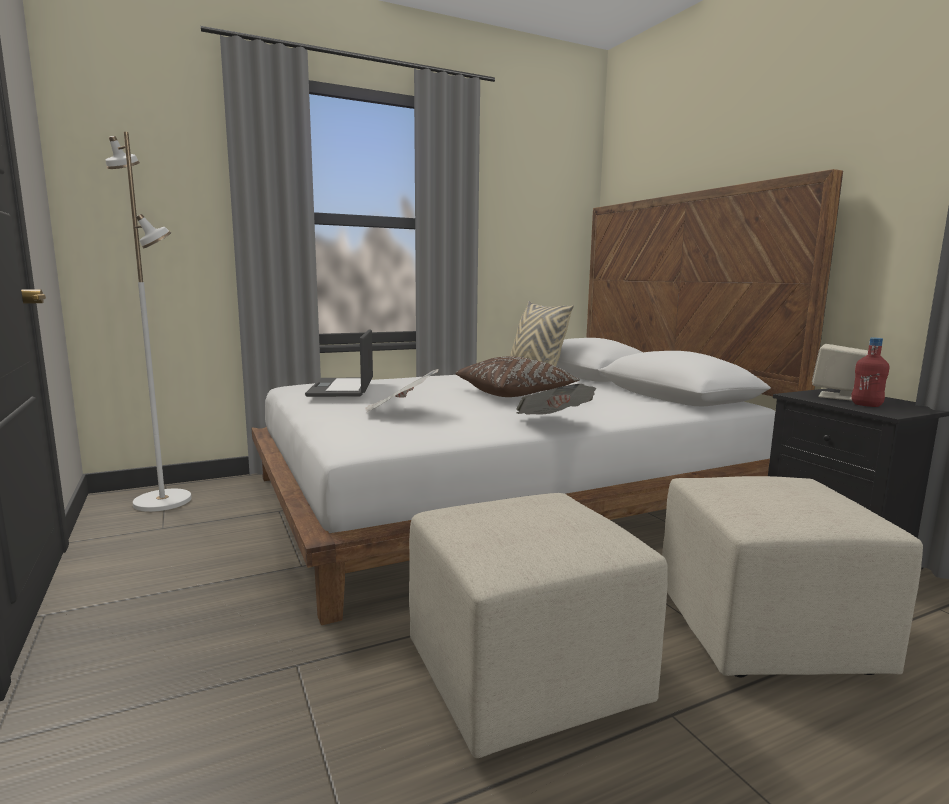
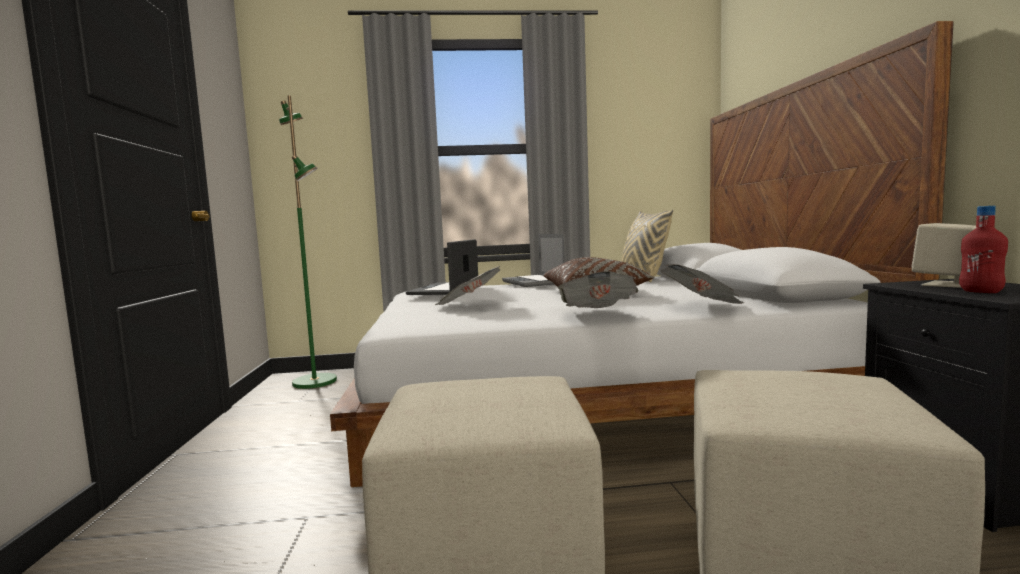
camera: 20 degrees right, 5 degrees down
(163, 501) = (315, 381): white floor lamp -> green floor lamp
(431, 378) = (535, 282): none -> laptop
(638, 412) = (703, 306): none -> newspaper

